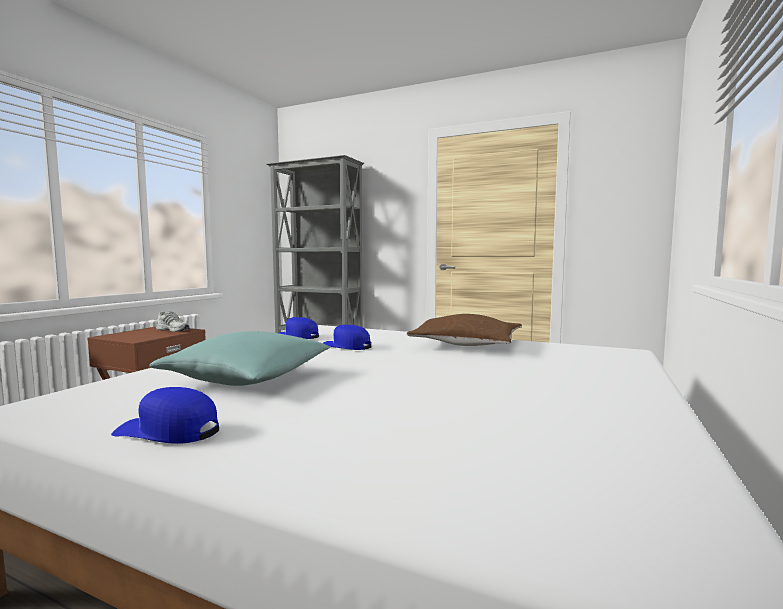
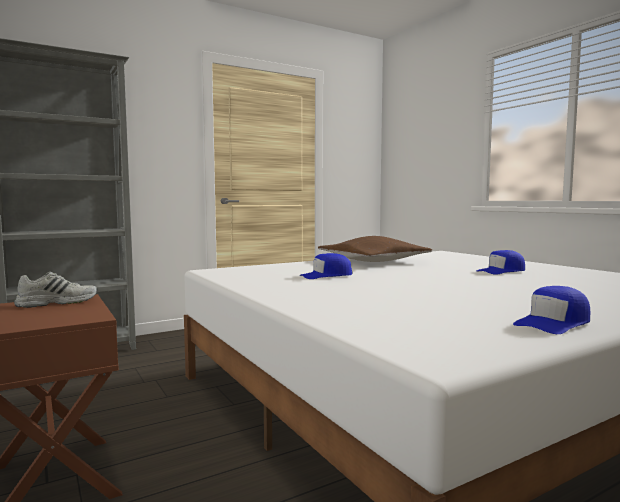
camera: 55 degrees left, 0 degrees up
(247, 379) = (413, 301): turquoise pillow -> none
(297, 336) = (243, 279): blue cap -> blue cap (501, 271)

